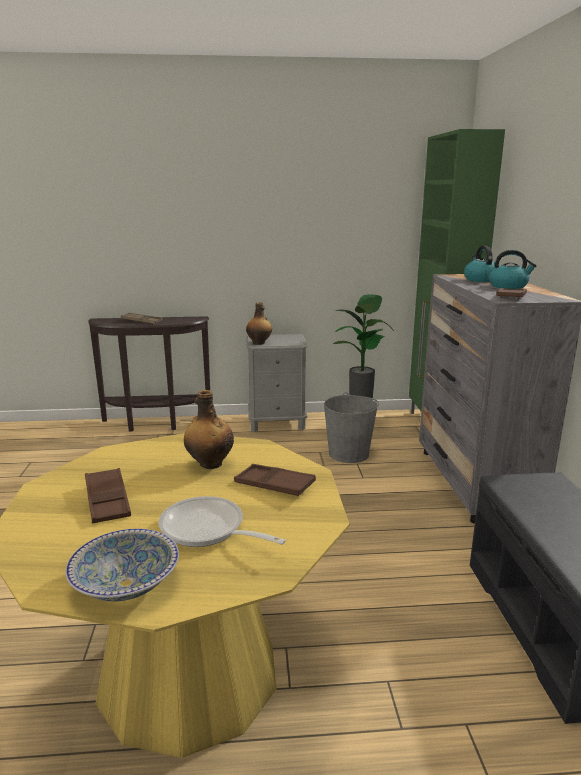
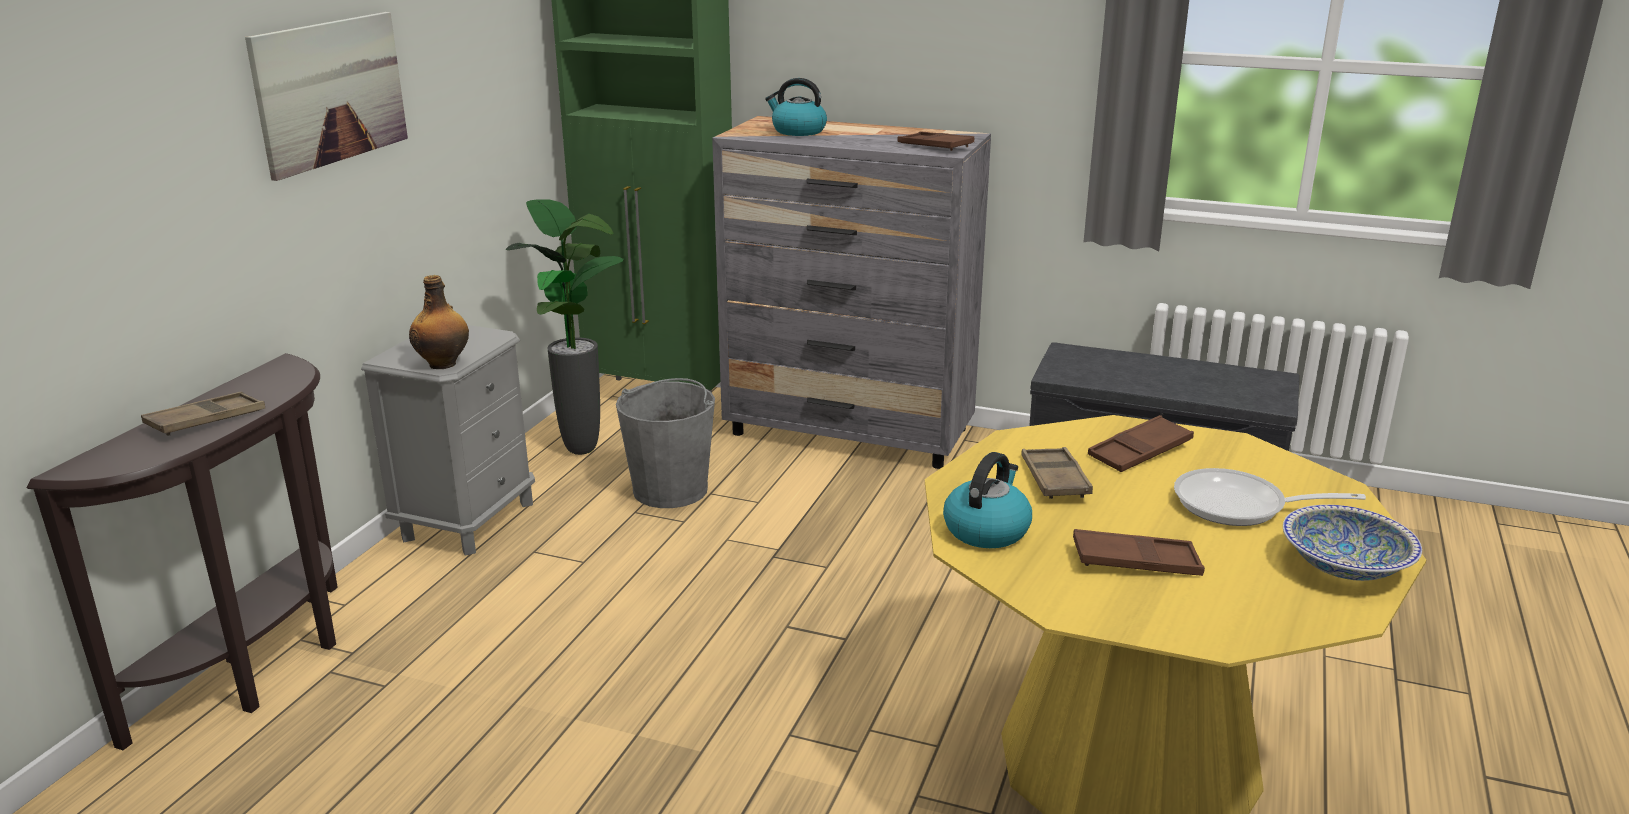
camera: 65 degrees left, 5 degrees up
(208, 530) = (1239, 506): frying pan -> frying pan turned 45 degrees clockwise
(210, 464) = (1054, 479): bottle -> brown tray
(257, 218) = (330, 92): none -> picture
(508, 286) = (863, 132): kettle -> kettle (986, 529)

